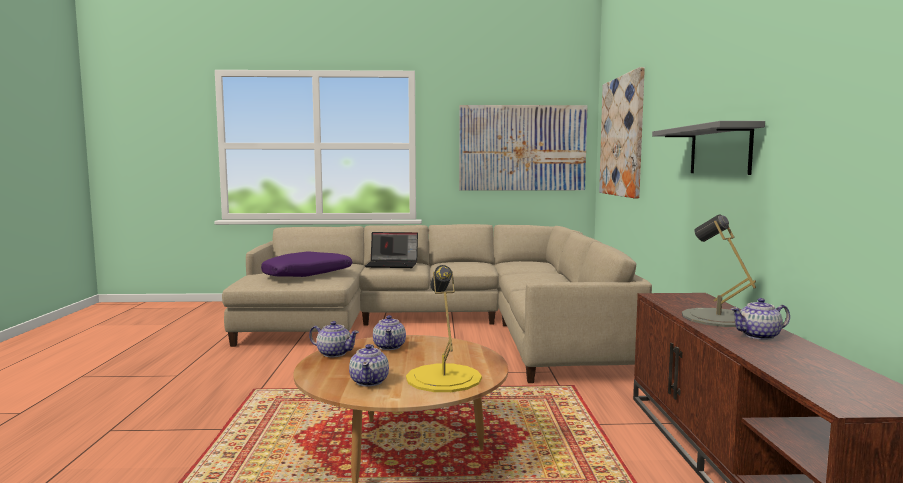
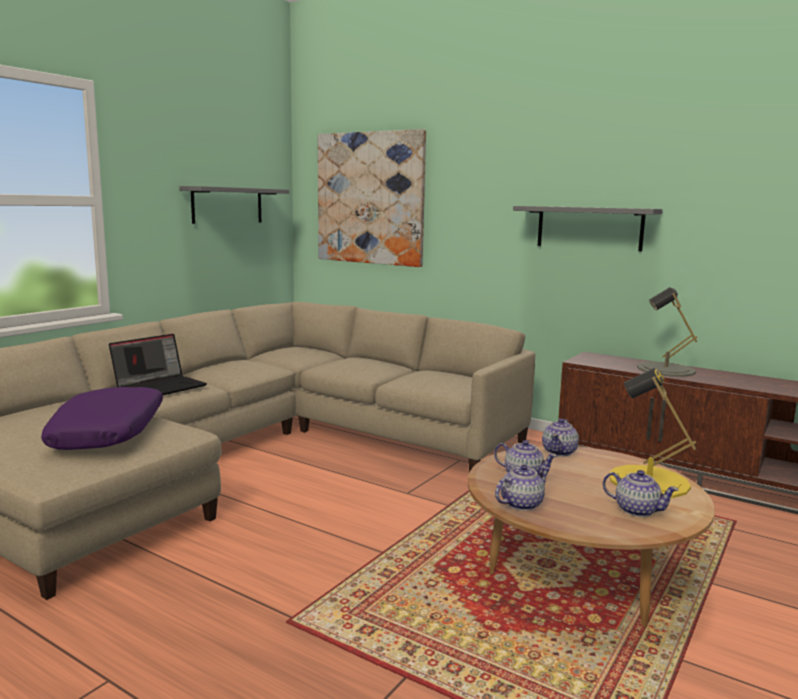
camera: 55 degrees left, 5 degrees up
(522, 148) = (227, 205): picture -> grey shelf
(759, 336) = (722, 376): teapot -> teapot (559, 451)

